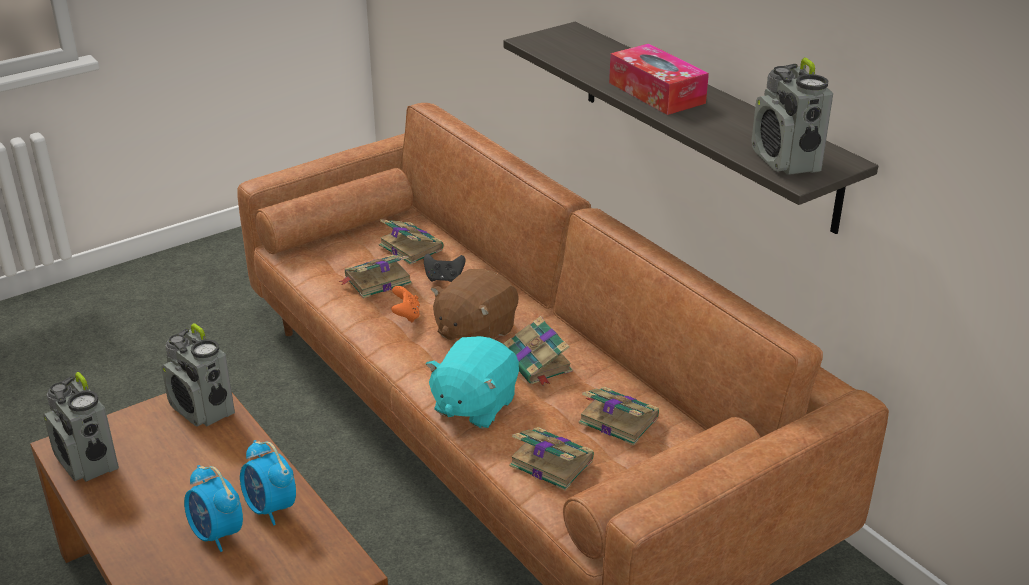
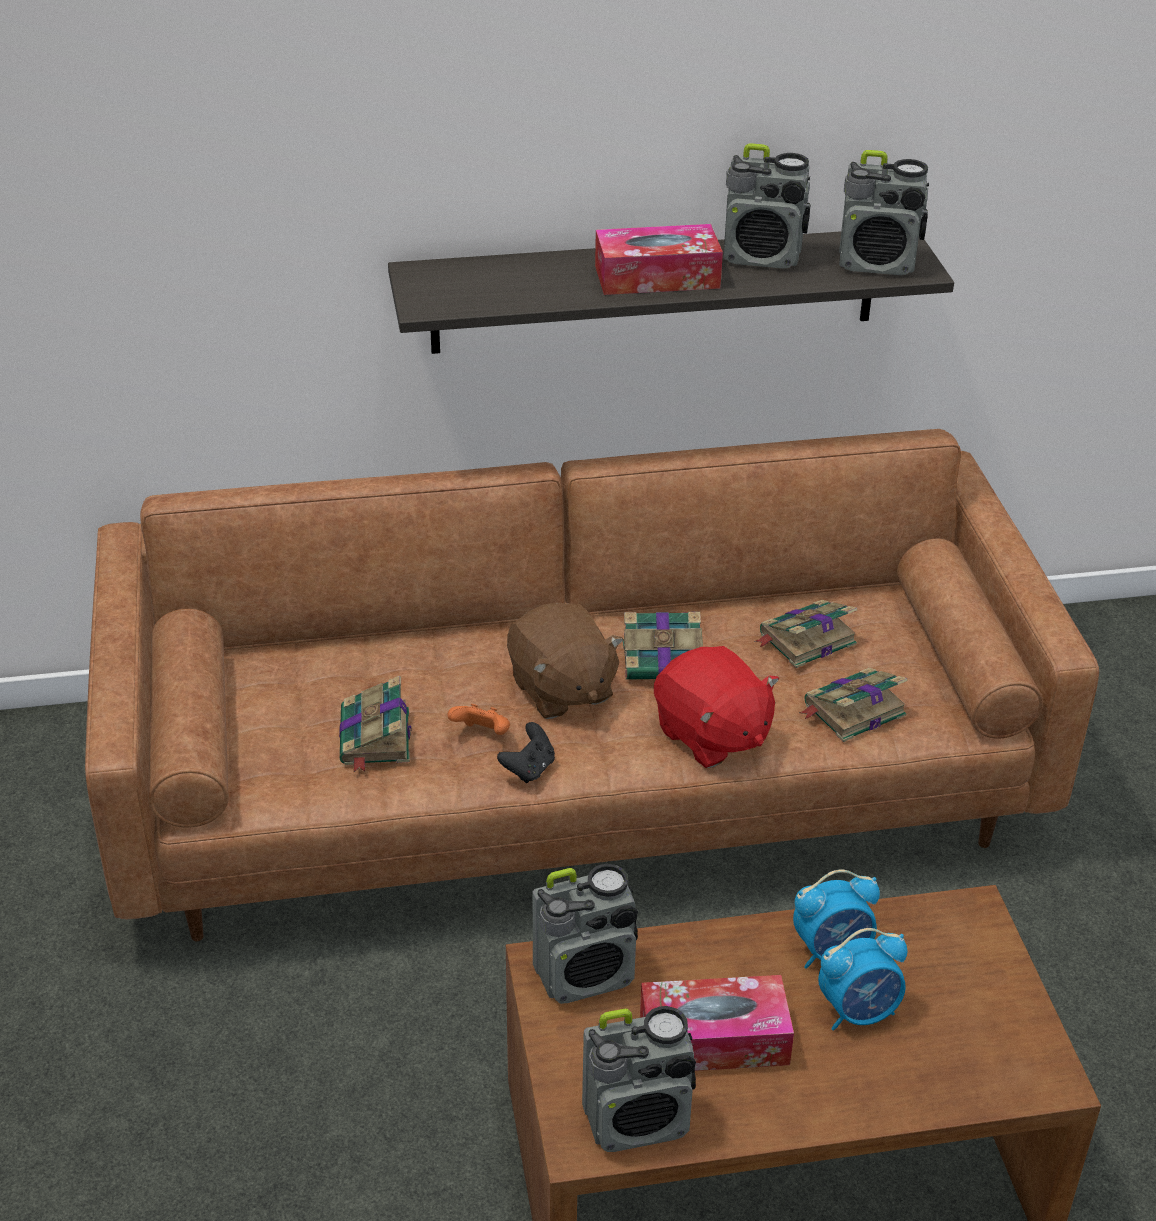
camera: 65 degrees left, 5 degrees up
(166, 475) = (713, 1039): none -> tissue box
(410, 247) = (312, 684): book -> none
(444, 279) = (420, 678): black game controller -> black game controller (529, 769)
(474, 405) = (711, 736): turquoise plush toy -> red plush toy
(736, 119) = (763, 257): none -> radio

